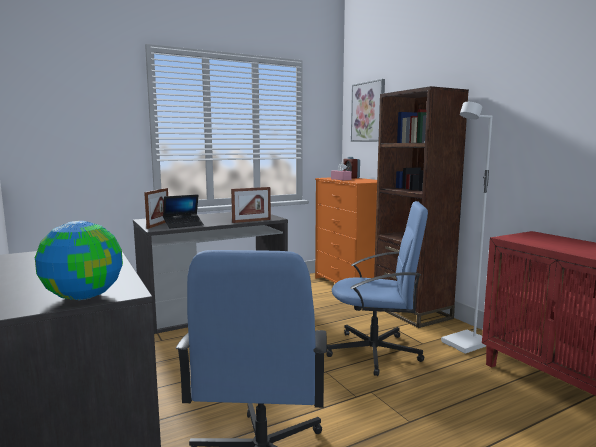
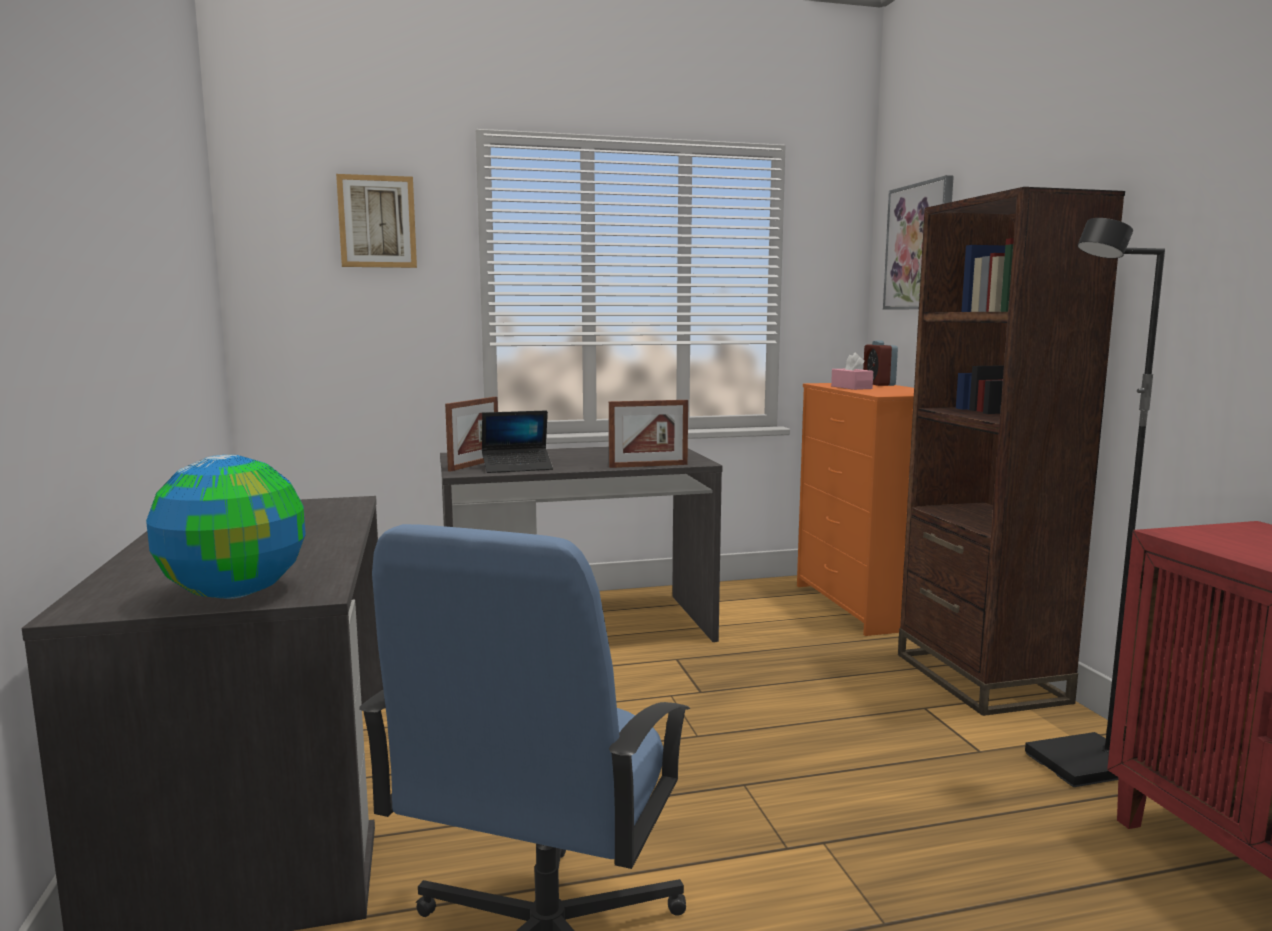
camera: 15 degrees right, 0 degrees up
(91, 92) = (377, 222): none -> picture
(375, 352) = (865, 757): blue office chair -> none
(466, 344) = (1084, 766): white floor lamp -> black floor lamp

